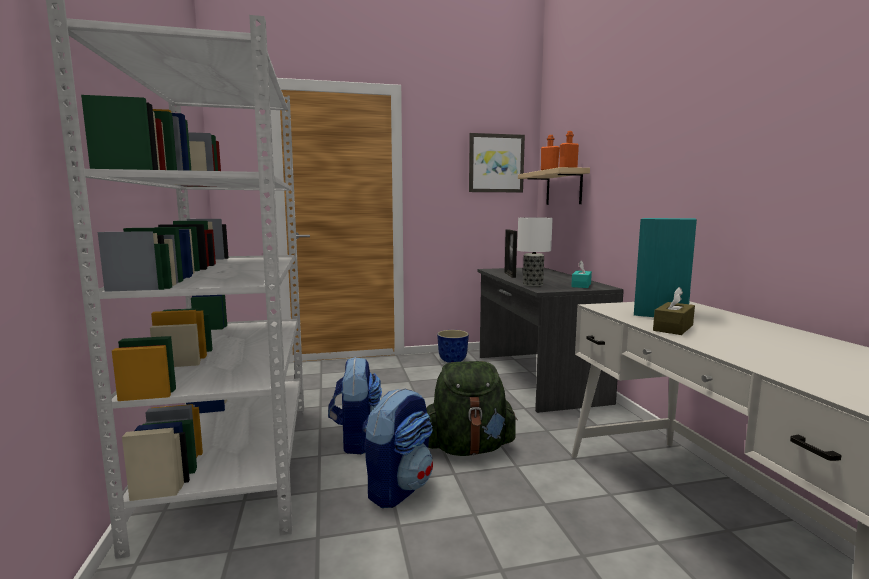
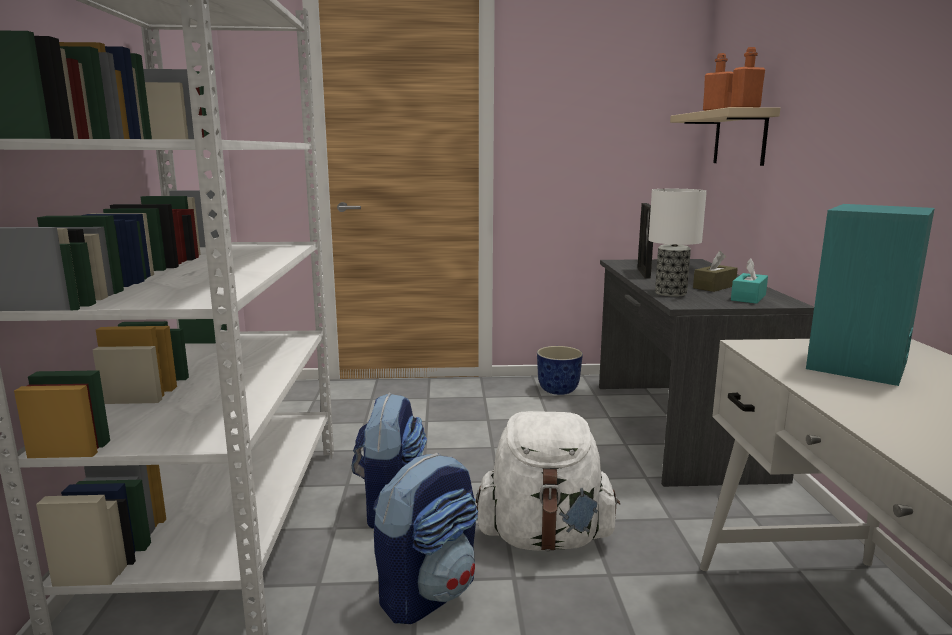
camera: 10 degrees right, 5 degrees up
(468, 448) = (545, 537): green backpack -> white backpack
(496, 163) = (638, 98): picture -> none
(673, 328) = (865, 402): brown tissue box -> brown tissue box (714, 287)

